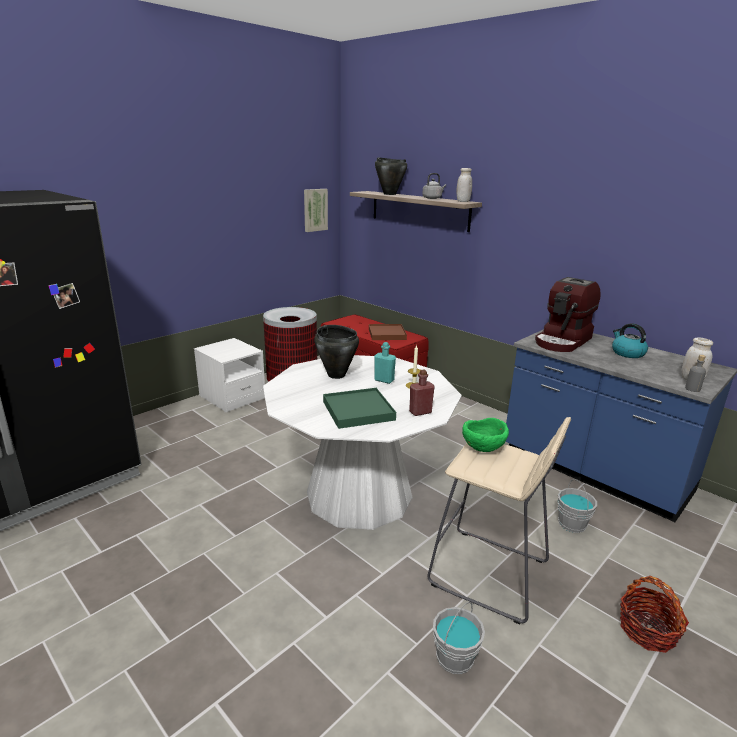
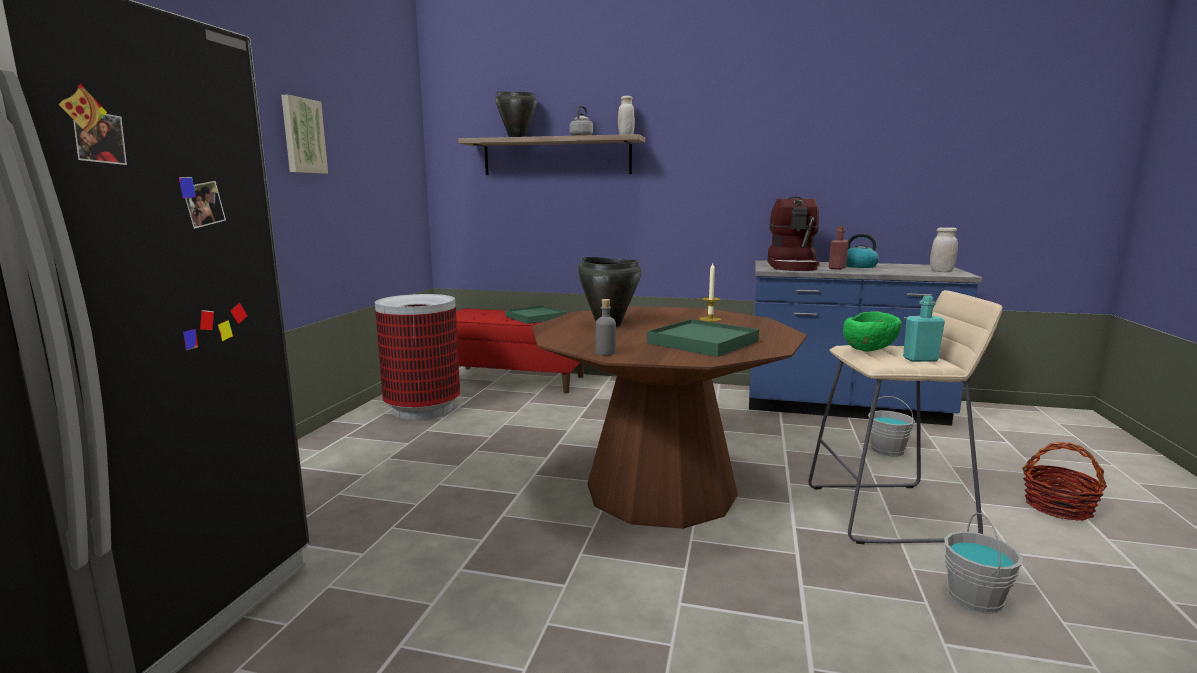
camera: 30 degrees left, 10 degrees down
(232, 397) = (346, 439): white nightstand -> none
(315, 210) = (402, 166): picture -> picture (302, 136)
(359, 494) = (661, 489): white dining table -> brown dining table
(384, 380) = (670, 320): turquoise bottle -> turquoise bottle (920, 359)
(387, 334) = (535, 317): brown tray -> green tray
(420, 412) = (765, 333): red bottle -> red bottle (837, 268)
(692, 389) = (956, 274): grey bottle -> grey bottle (605, 352)

